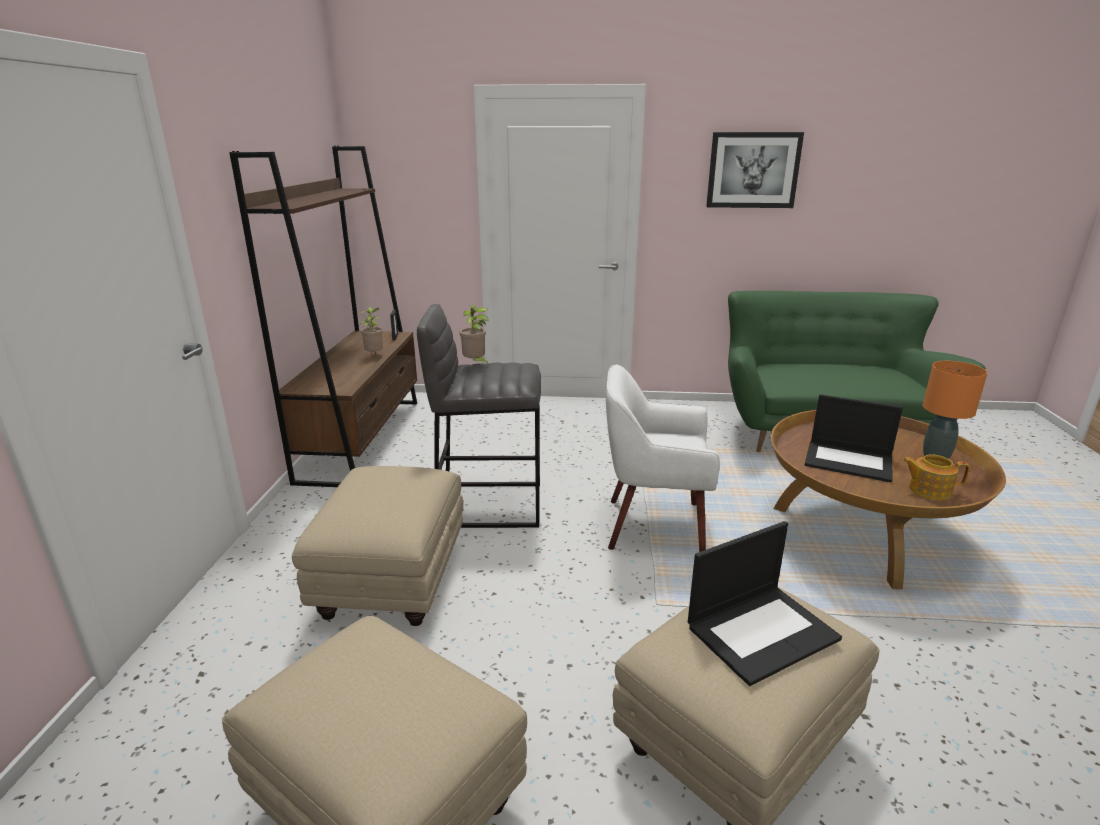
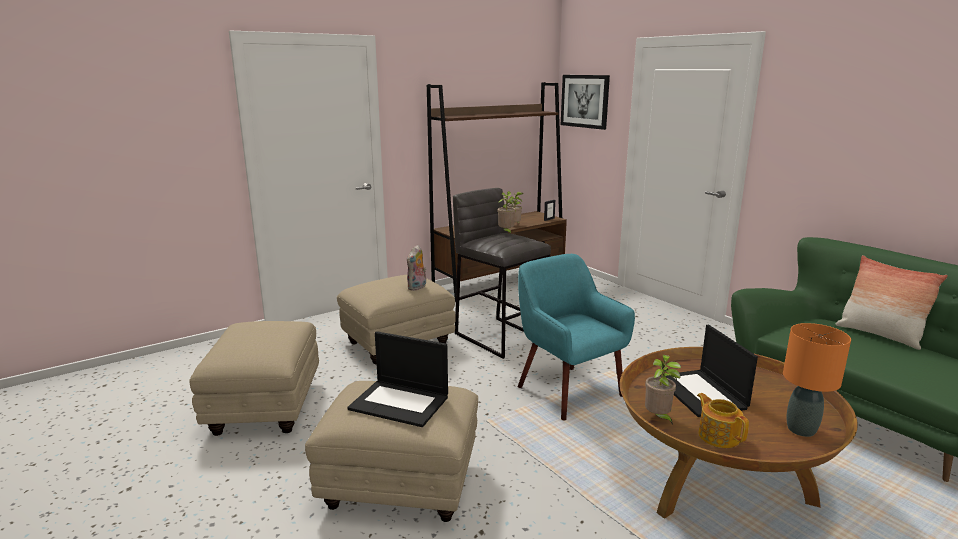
camera: 50 degrees right, 5 degrees down
(421, 482) = (417, 287): none -> plush toy
(653, 526) = (568, 391): white armchair -> turquoise armchair
(753, 170) = (864, 115): picture -> picture (585, 101)
(812, 364) = (879, 335): none -> pillow
(881, 499) = (658, 418): none -> potted plant

